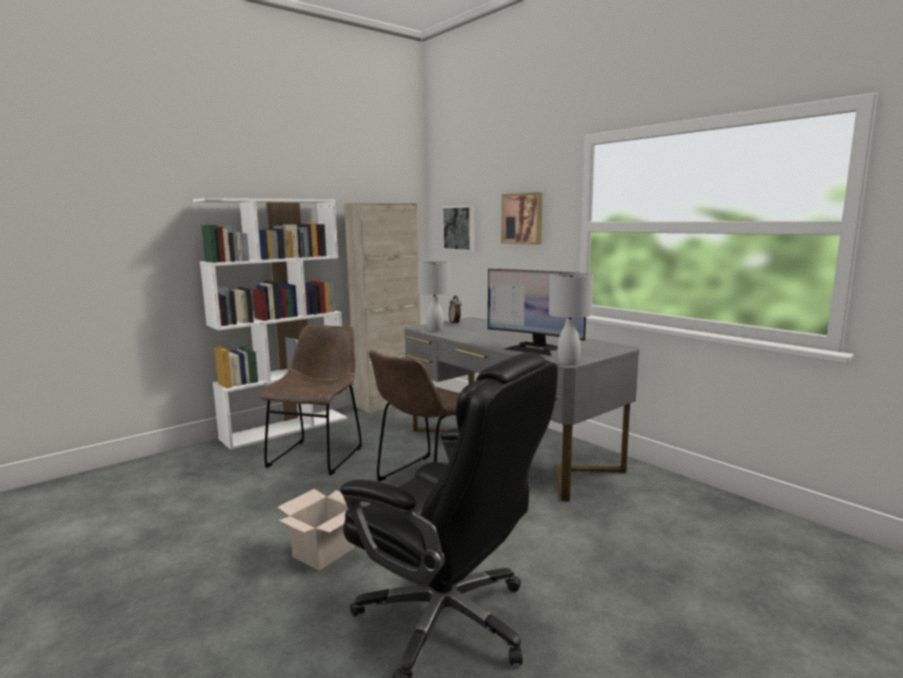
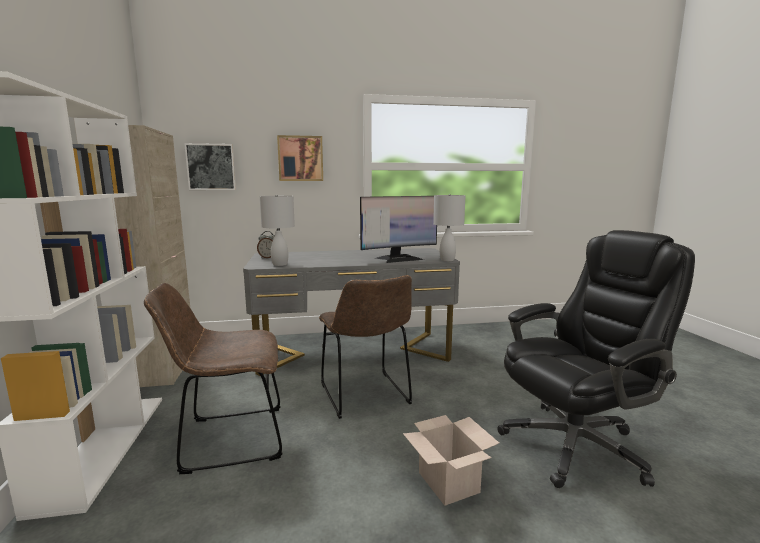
camera: 60 degrees left, 0 degrees up
(318, 455) = (228, 439): brown chair -> brown chair turned 60 degrees counterclockwise

